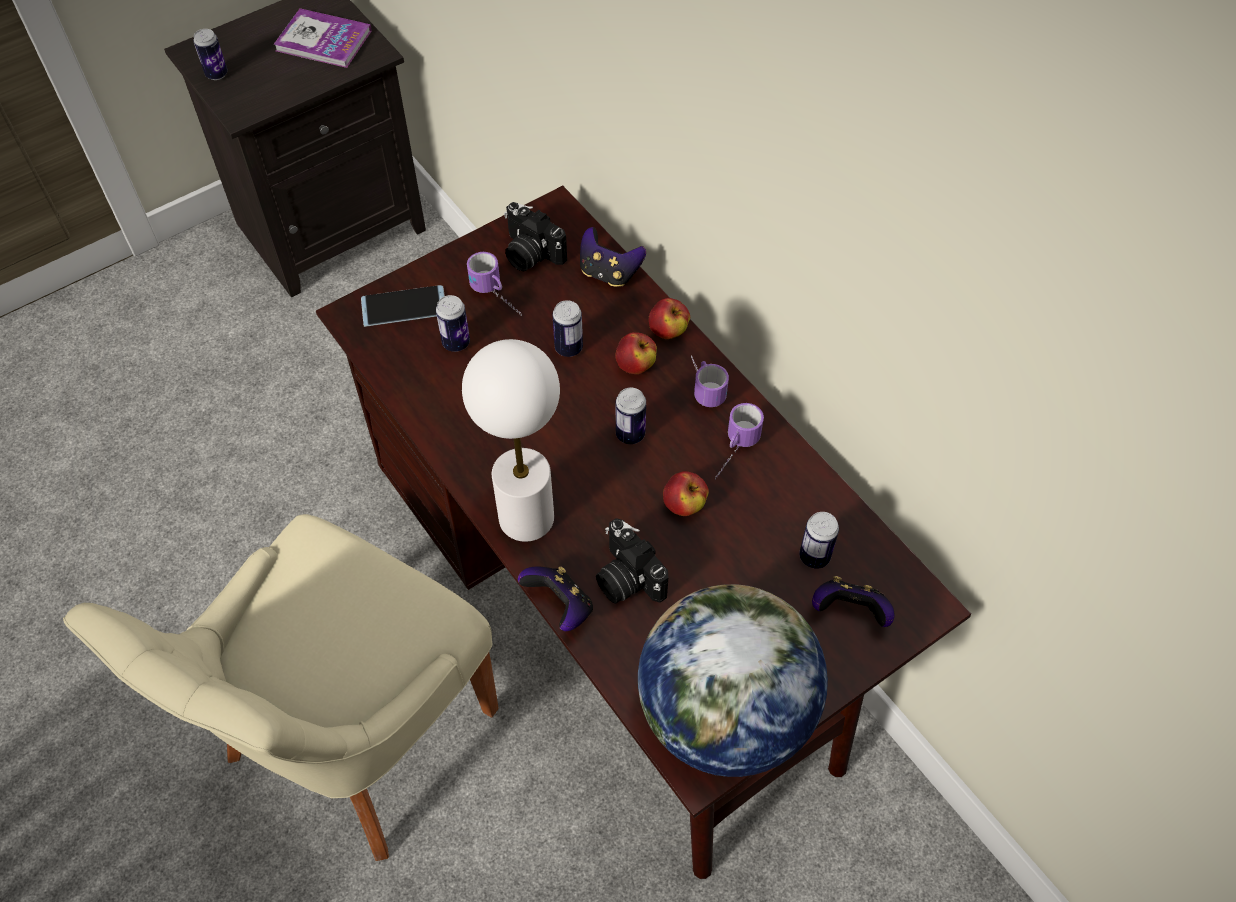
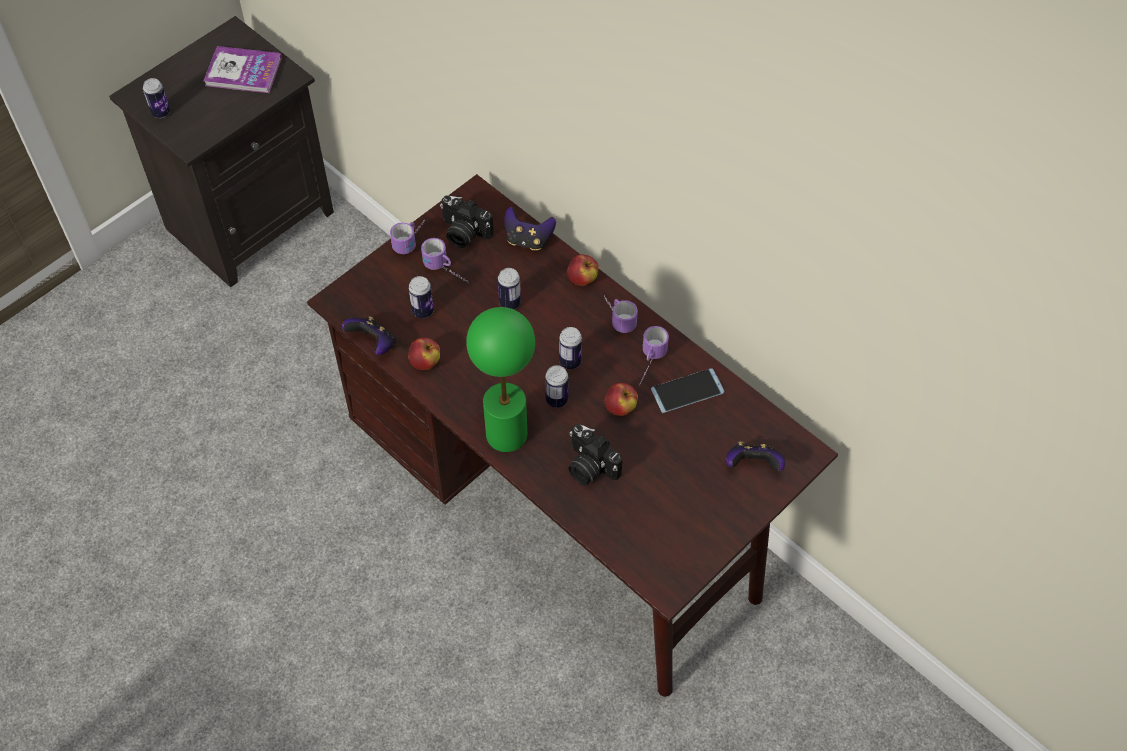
camera: 10 degrees left, 0 degrees up
(353, 740) = (370, 639): beige chair -> none
(404, 306) = (375, 288): phone -> phone (687, 391)
(464, 253) = (412, 240): none -> mug
(526, 518) = (506, 435): white table lamp -> green table lamp
(560, 607) = (545, 494): game controller -> game controller (373, 344)
(636, 365) = (563, 309): apple -> apple (425, 362)
(724, 714) = (677, 550): globe -> none
(814, 556) = (721, 430): can -> can (556, 399)

